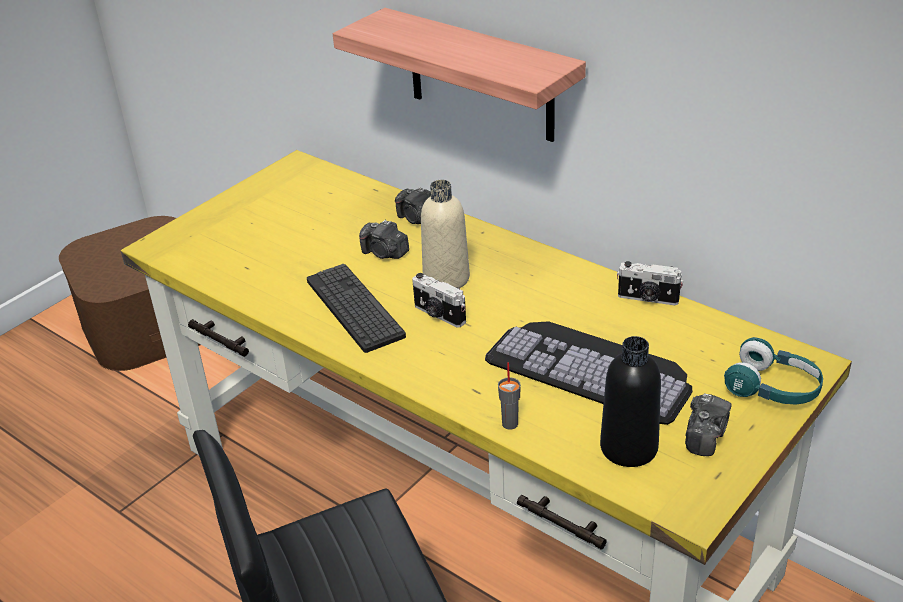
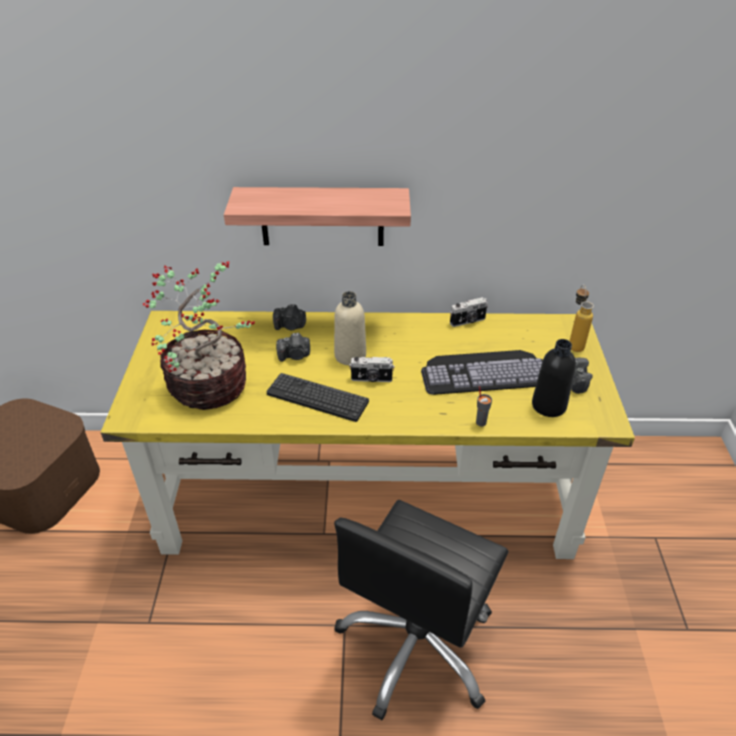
camera: 40 degrees left, 5 degrees up
(265, 248) = (211, 385): none -> potted plant
(773, 388) = (573, 343): turquoise headphones -> bottle

